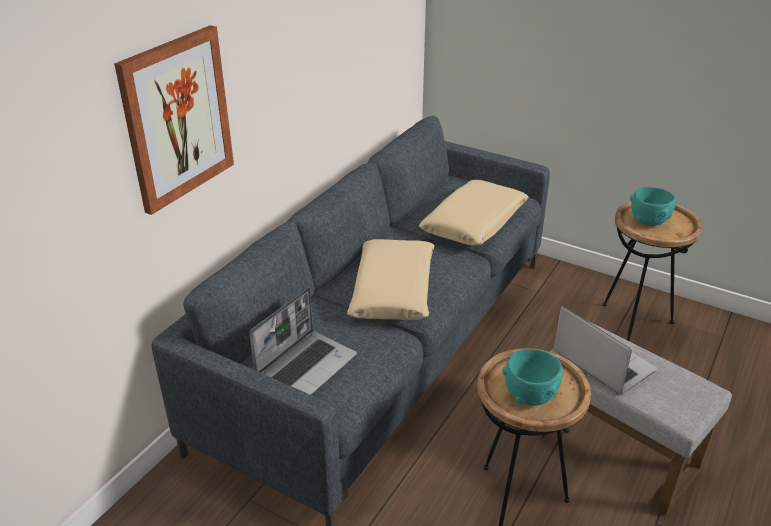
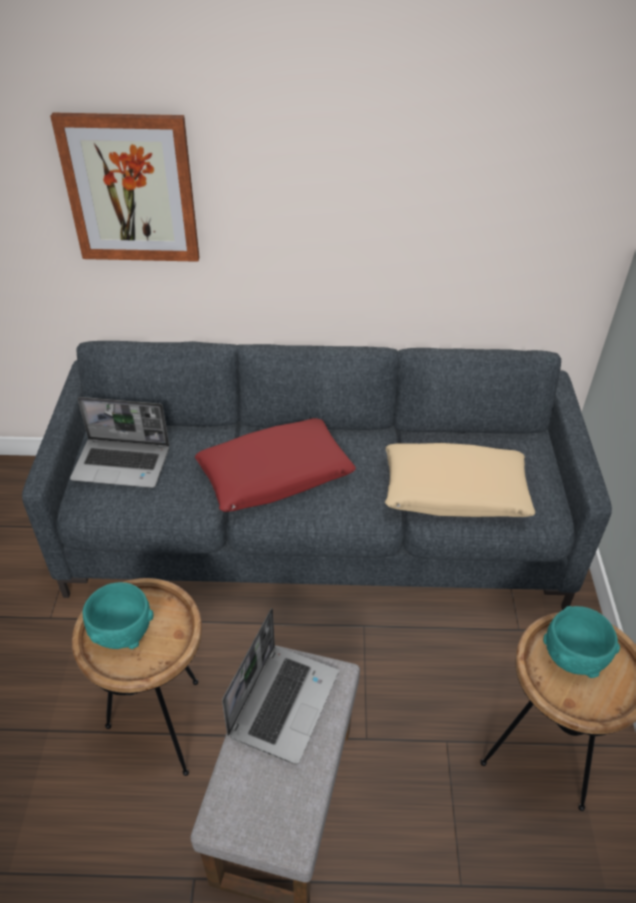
camera: 60 degrees right, 10 degrees up
(393, 290) = (275, 475): beige pillow -> red pillow

